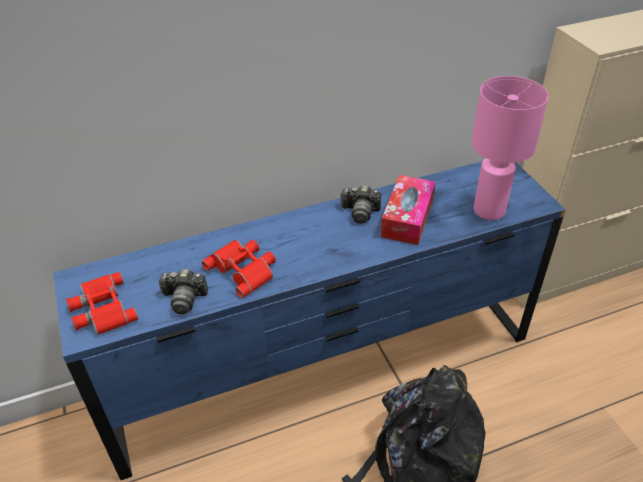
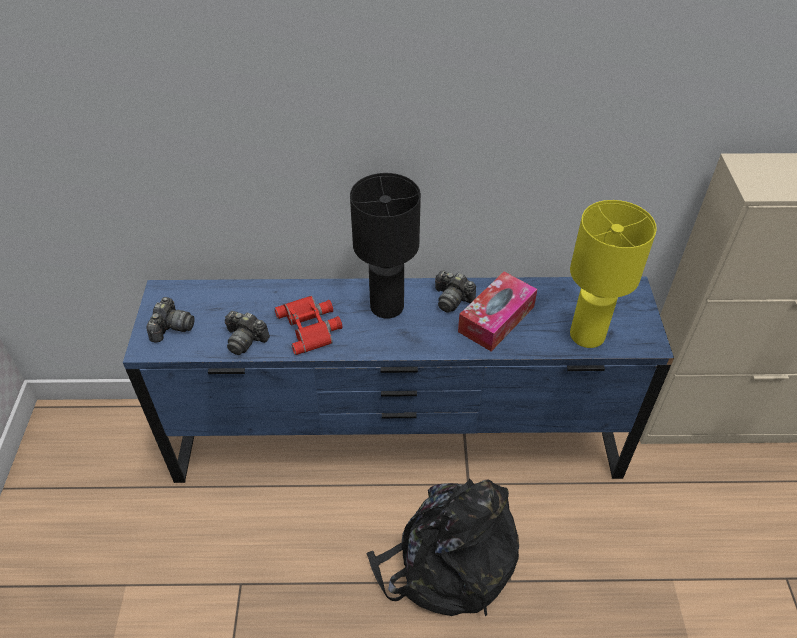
camera: 20 degrees right, 5 degrees up
(101, 309) = (171, 328): red binoculars -> camera
(305, 234) = (386, 307): none -> black table lamp
(490, 210) = (588, 336): pink table lamp -> yellow table lamp

